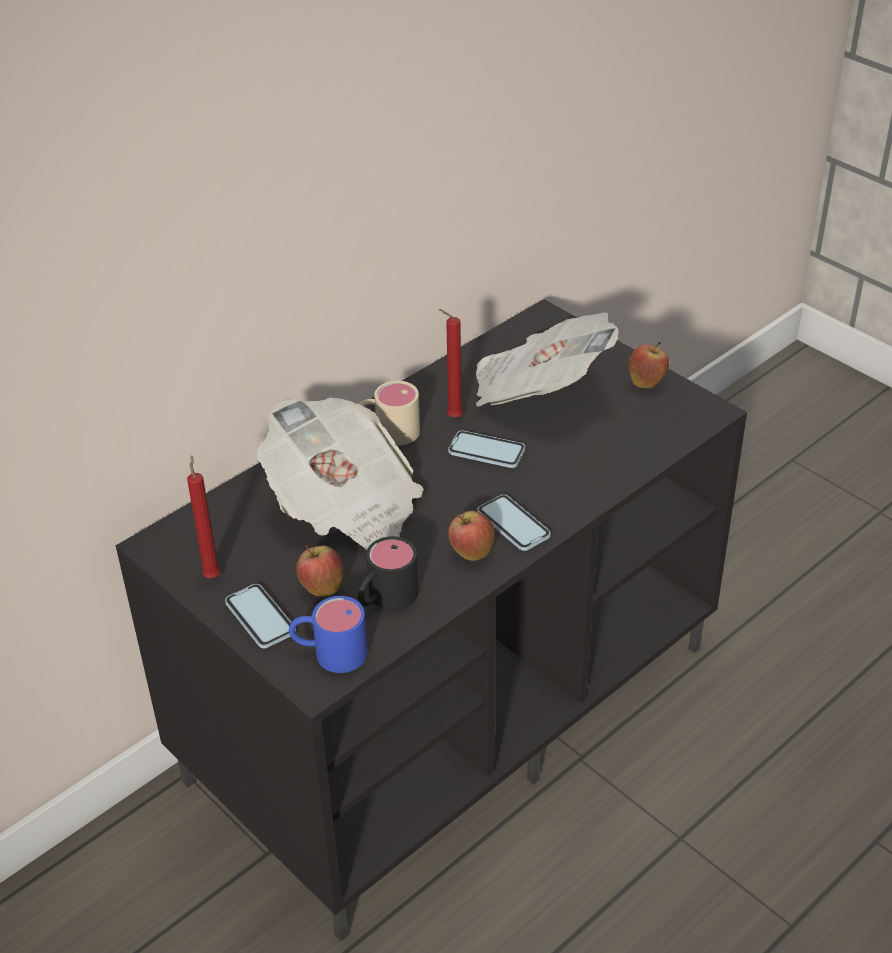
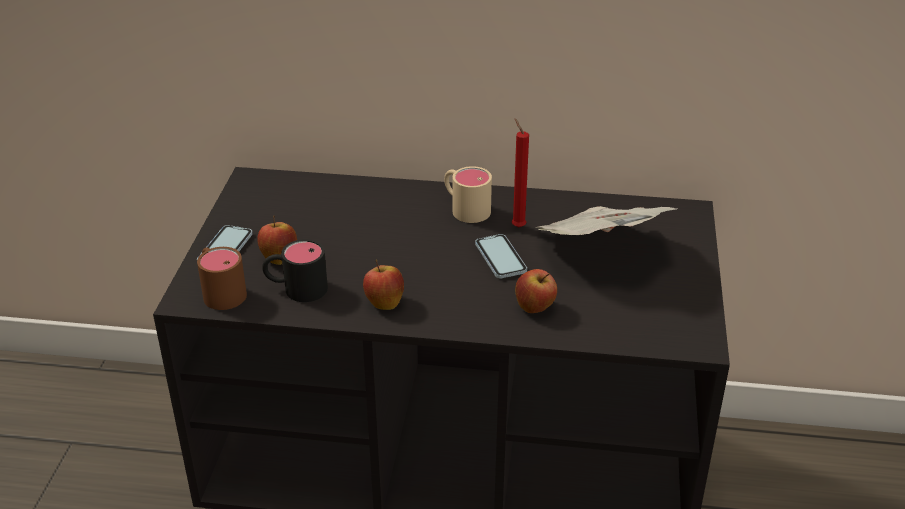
camera: 50 degrees right, 5 degrees down
(212, 575) = (245, 212): red candle -> none
(329, 652) = (220, 291): blue mug -> brown mug
(345, 507) = (367, 228): newspaper -> none
(513, 524) = (436, 307): phone -> none
(647, 382) = (687, 294): apple -> apple (535, 308)

